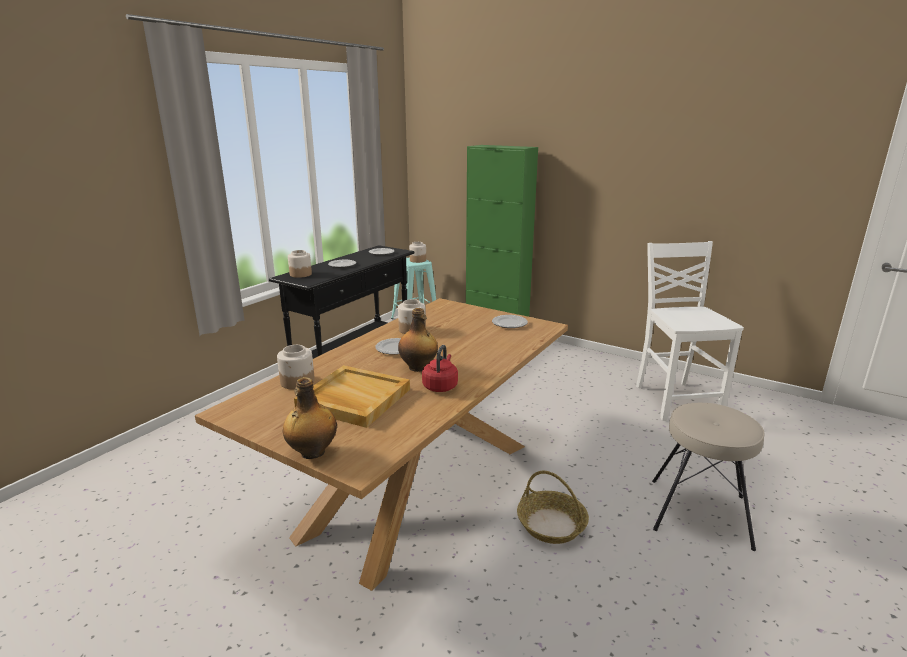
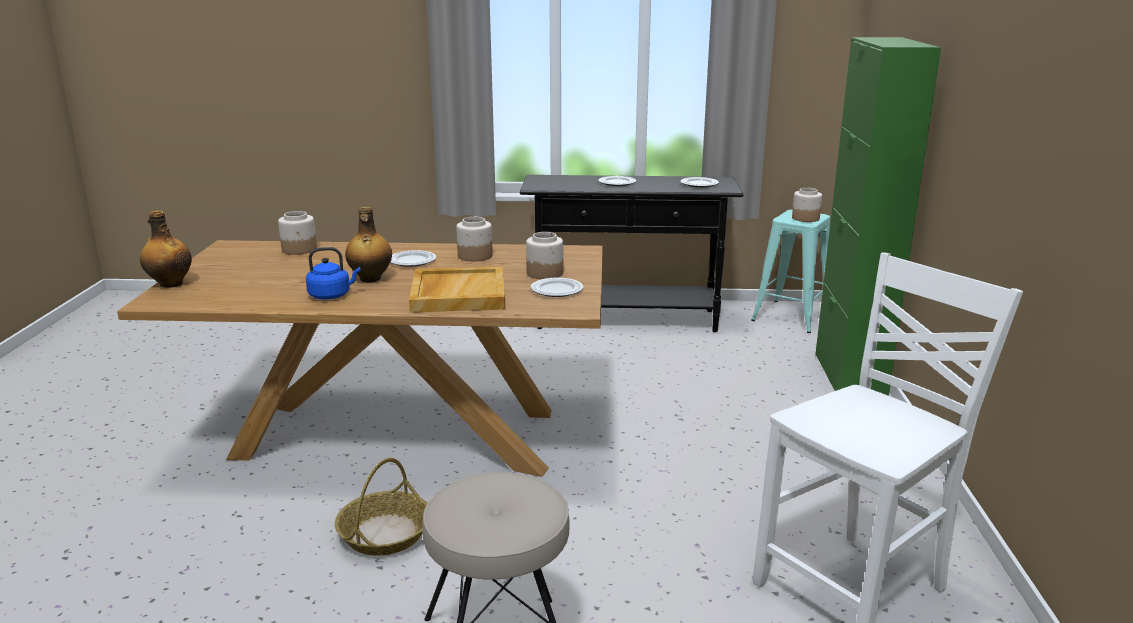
camera: 60 degrees right, 0 degrees up
(300, 274) = (555, 179): jar -> jar (545, 273)
(353, 399) = (277, 273): beige tray -> beige tray (457, 294)
(440, 386) = (332, 295): red kettle -> blue kettle

